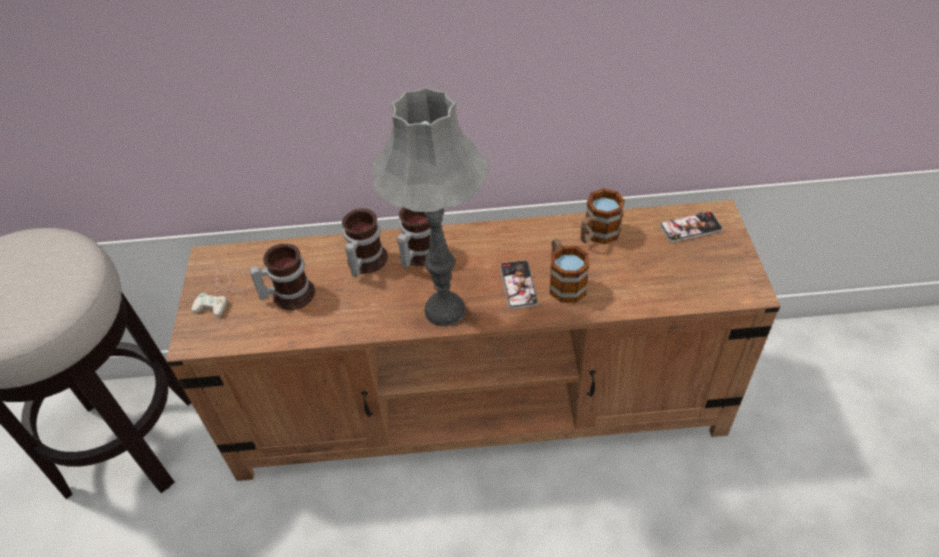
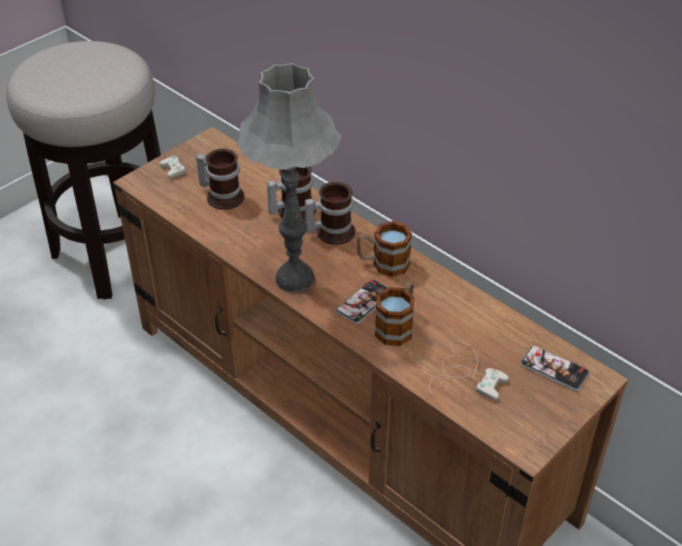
camera: 45 degrees right, 5 degrees down
(597, 235) = (472, 316): mug -> mug (383, 263)
(650, 274) = (467, 372): none -> white game controller

